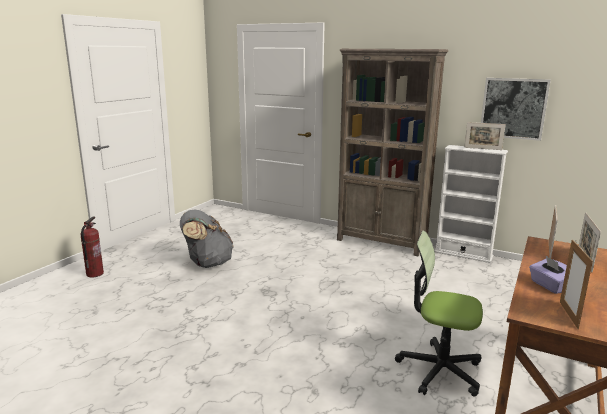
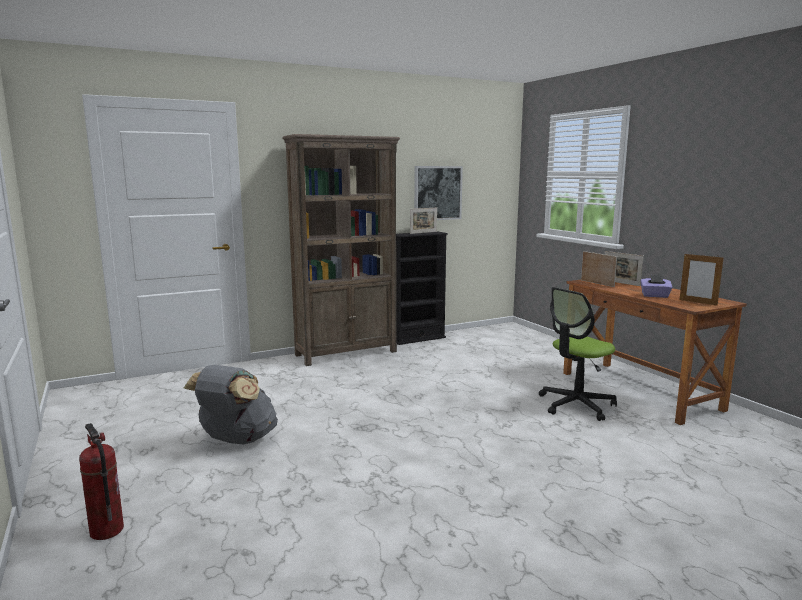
camera: 55 degrees left, 5 degrees down
(463, 254) = (418, 339): white bookcase -> black bookcase

